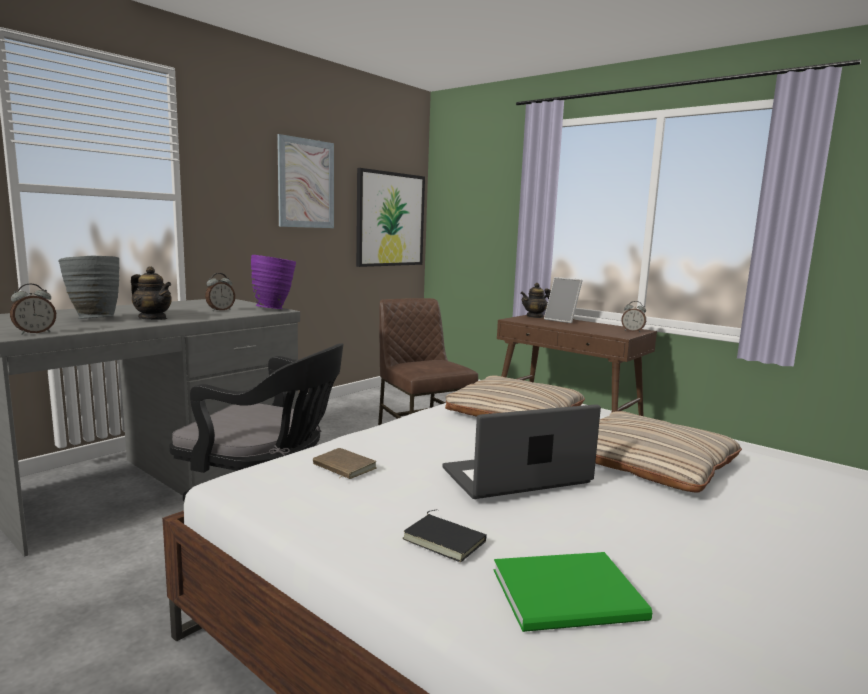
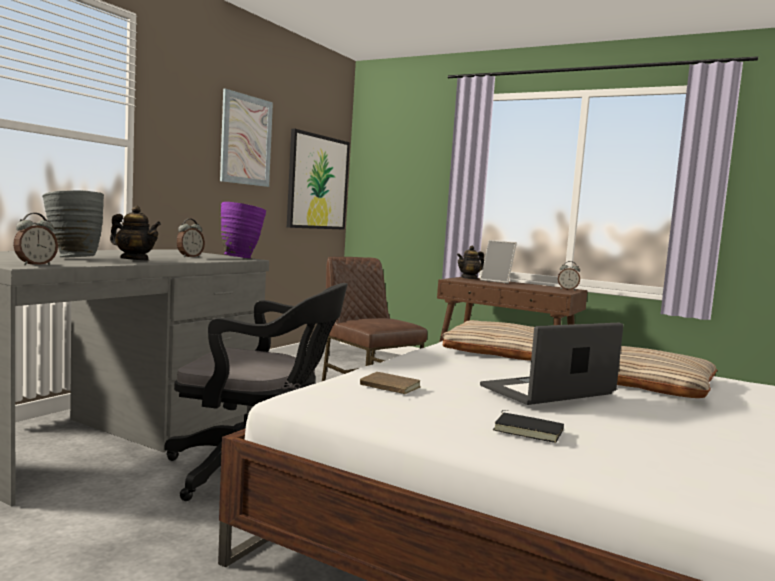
camera: 10 degrees left, 5 degrees down
(572, 596) = (661, 460): green book -> none

